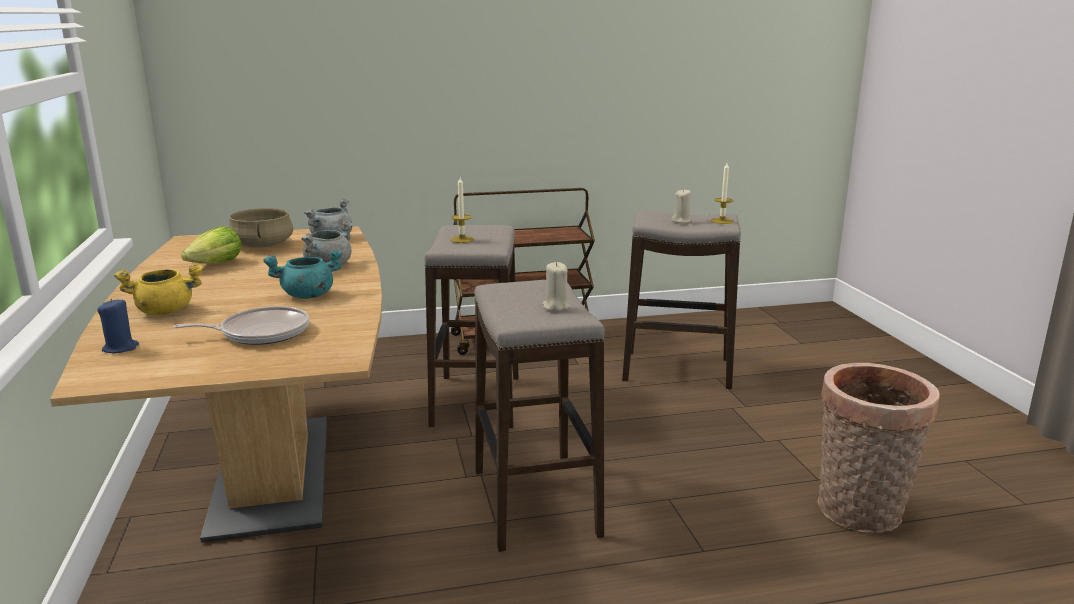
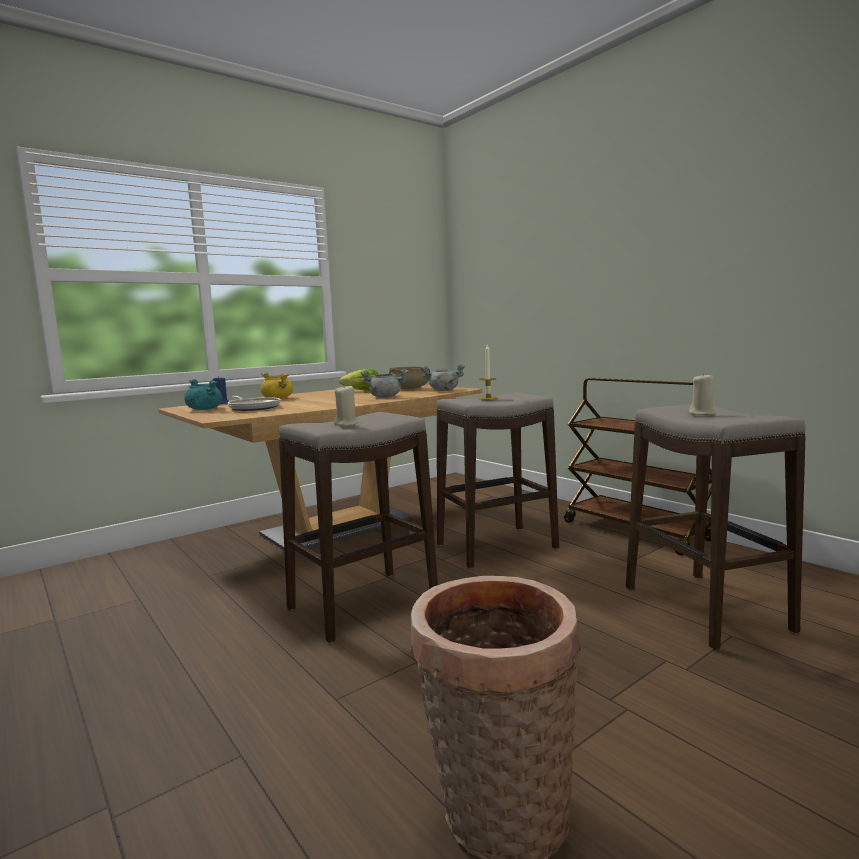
camera: 65 degrees right, 10 degrees down
(307, 296) = (323, 403): turquoise cooking pot -> turquoise cooking pot (204, 409)
(722, 221) = (738, 417): candle -> none

